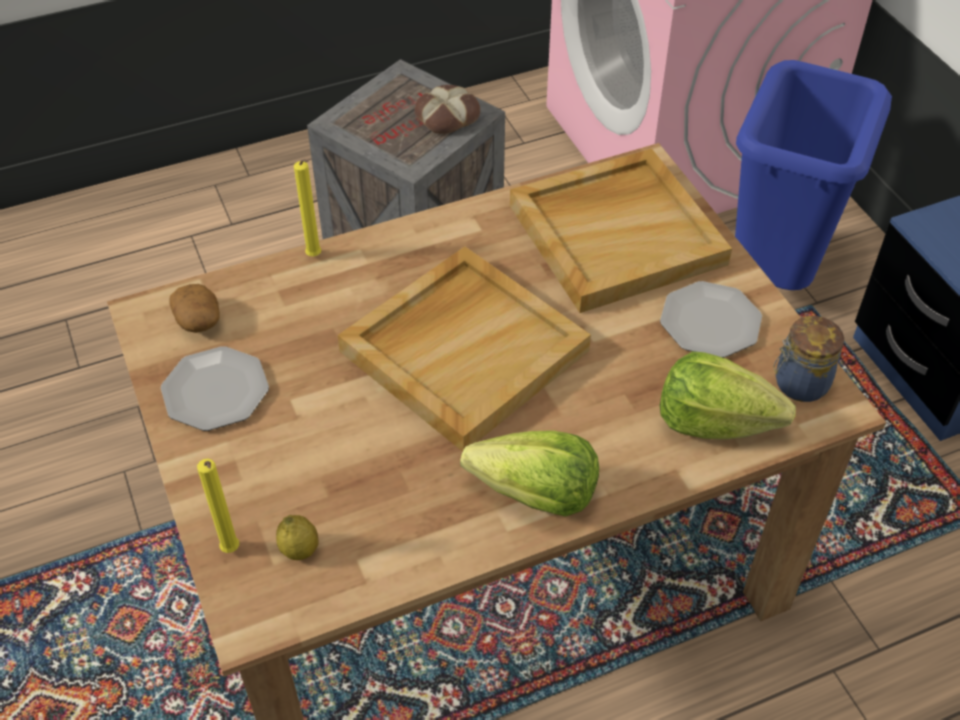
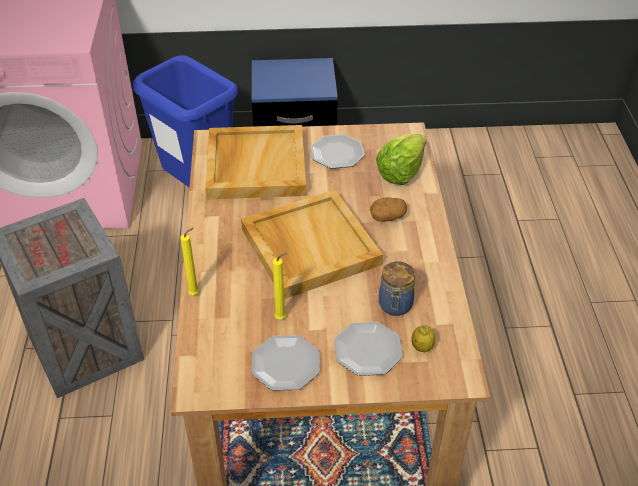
camera: 70 degrees left, 5 degrees down
(198, 320) = (218, 362): potato -> potato (388, 216)
(231, 551) = (412, 378): yellow candle -> yellow candle (282, 318)
(270, 481) = (368, 351): none -> plate
(447, 115) = (67, 224): bread -> none
(535, 495) = (420, 245): lettuce -> none
(798, 384) = (390, 139): jar -> jar (395, 306)

